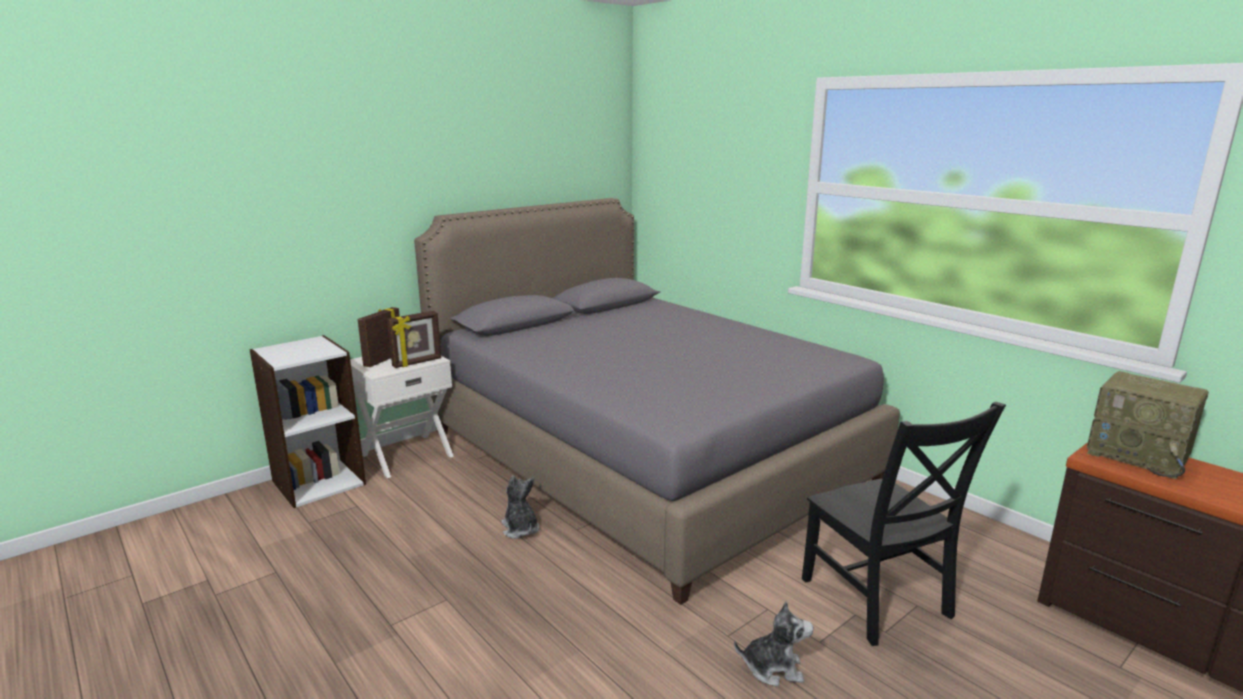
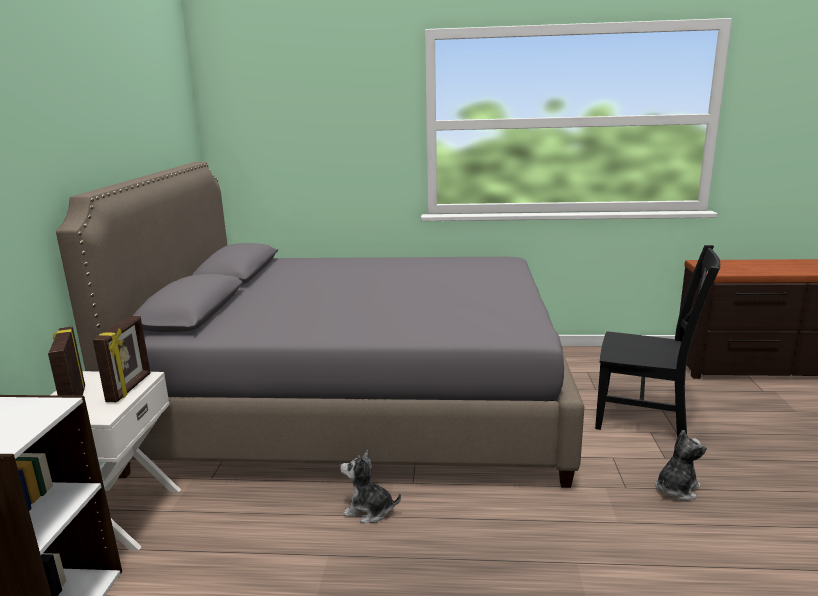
camera: 45 degrees left, 0 degrees up
(1139, 456) = (723, 265): radio -> none

